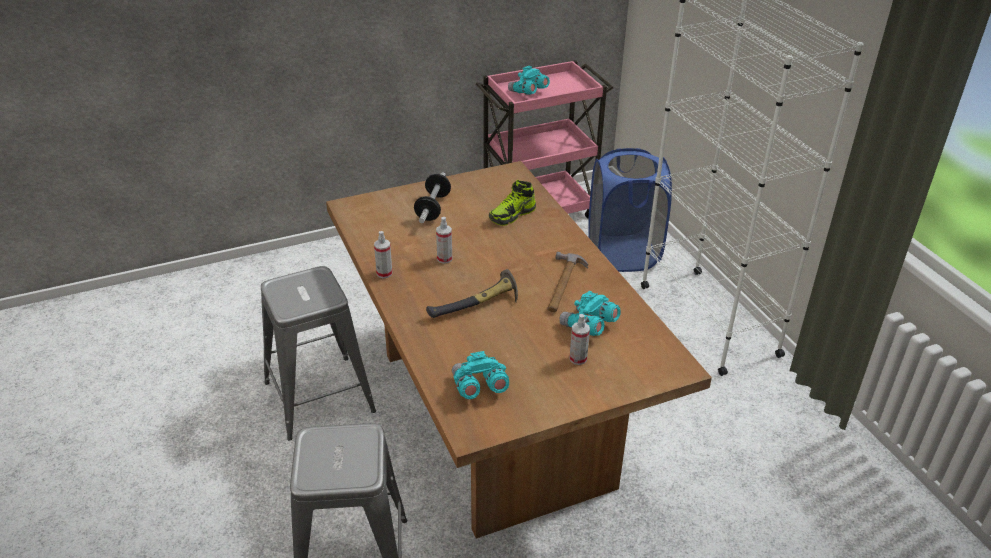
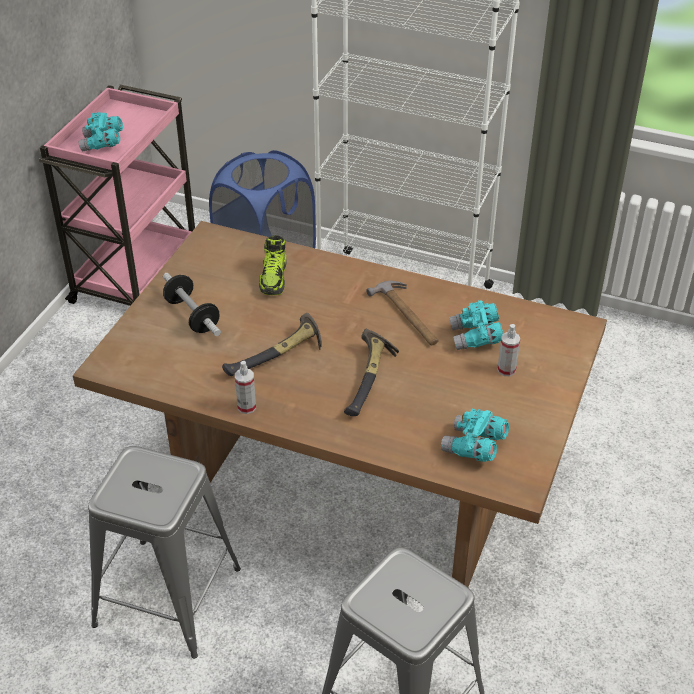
camera: 45 degrees left, 5 degrees up
(444, 259) = (278, 357): spray bottle -> hammer

